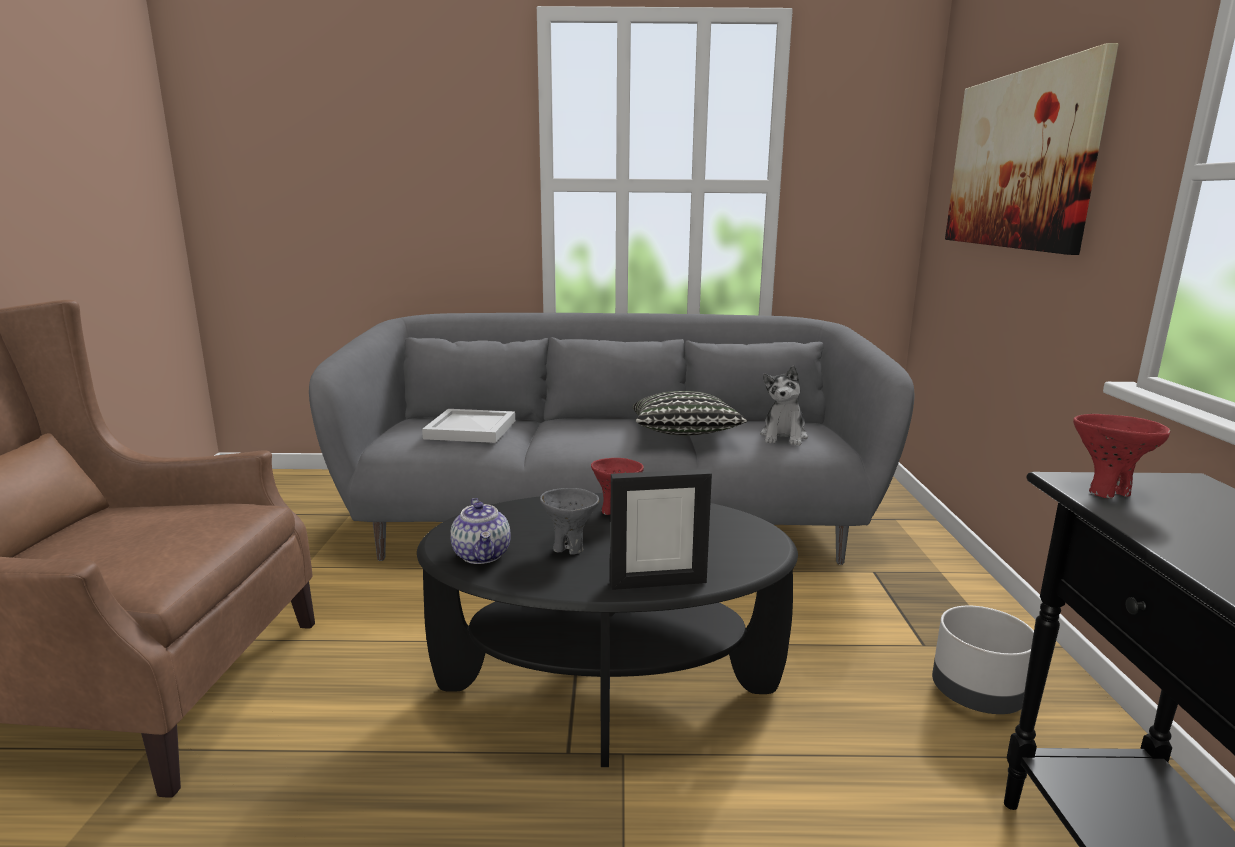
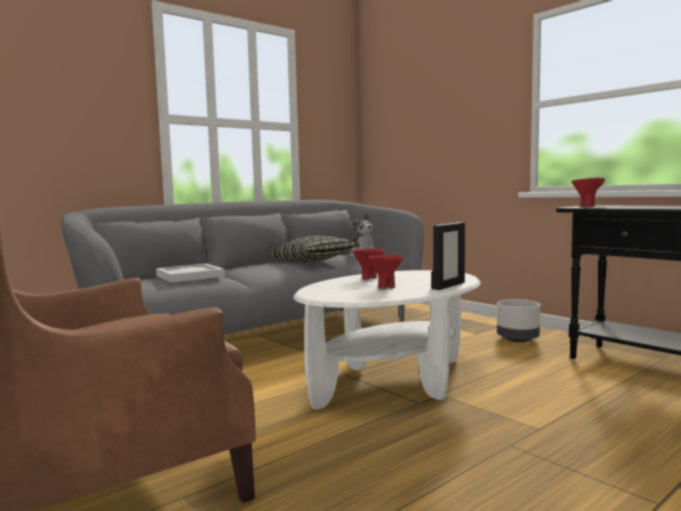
camera: 40 degrees left, 10 degrees down
(482, 555) = (356, 295): teapot -> none
(569, 548) = (386, 287): grey bowl -> red bowl
(607, 690) = (392, 382): black coffee table -> white coffee table
(1019, 160) = (432, 110): picture -> none

